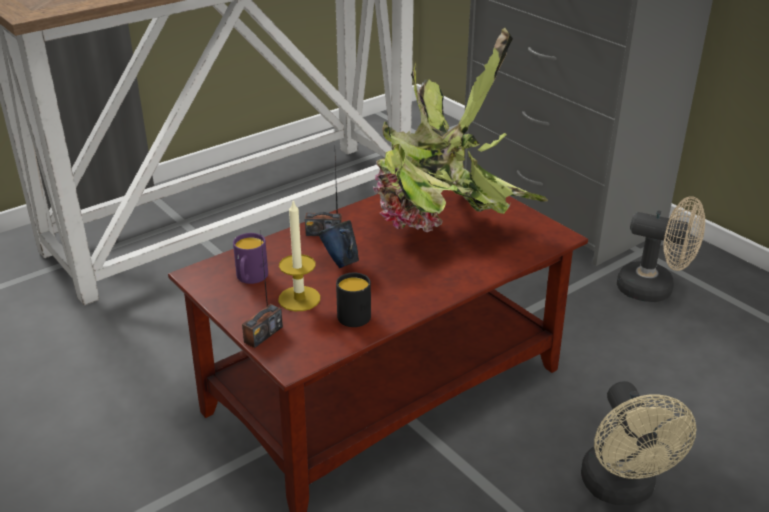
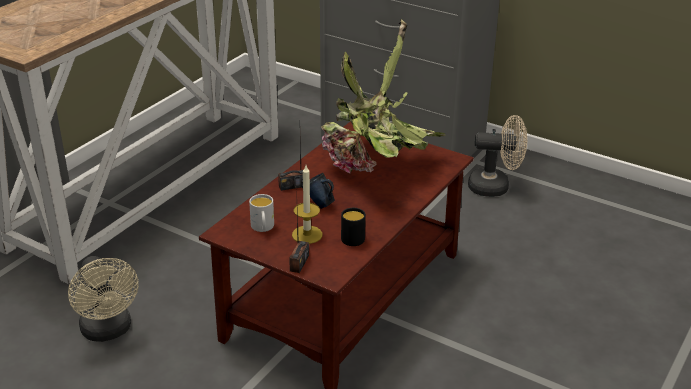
camera: 20 degrees left, 0 degrees up
(250, 279) = (263, 228): purple mug -> white mug
(622, 489) = (532, 322): beige fan -> beige fan (108, 331)

